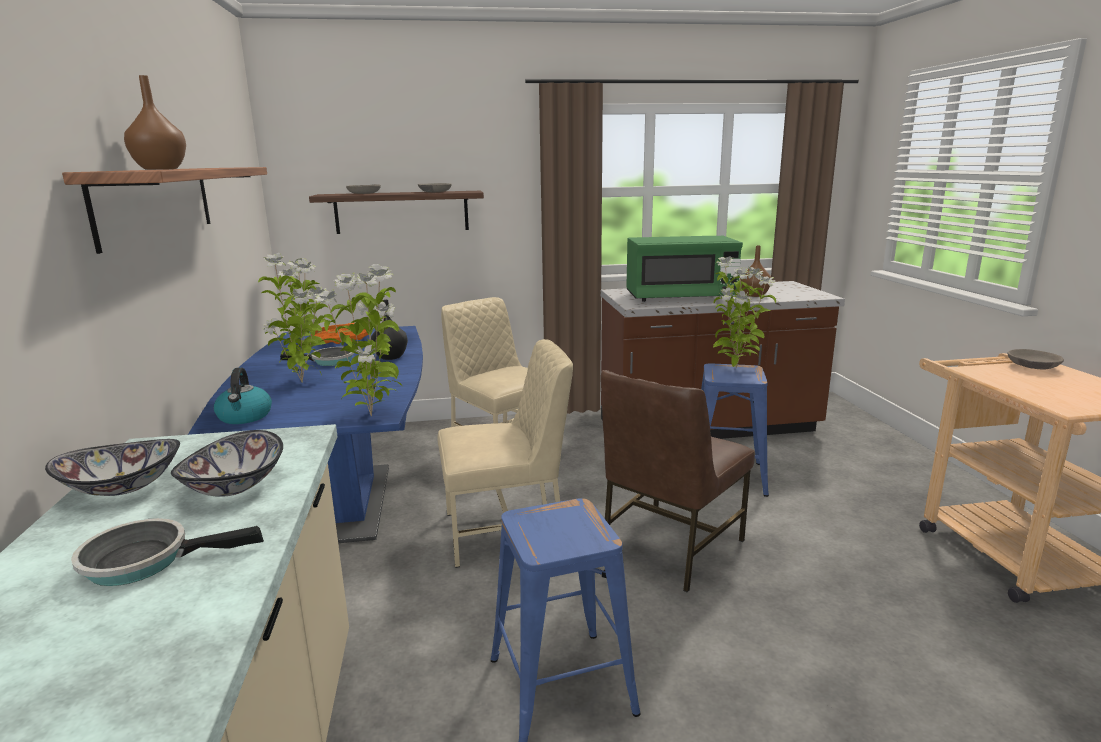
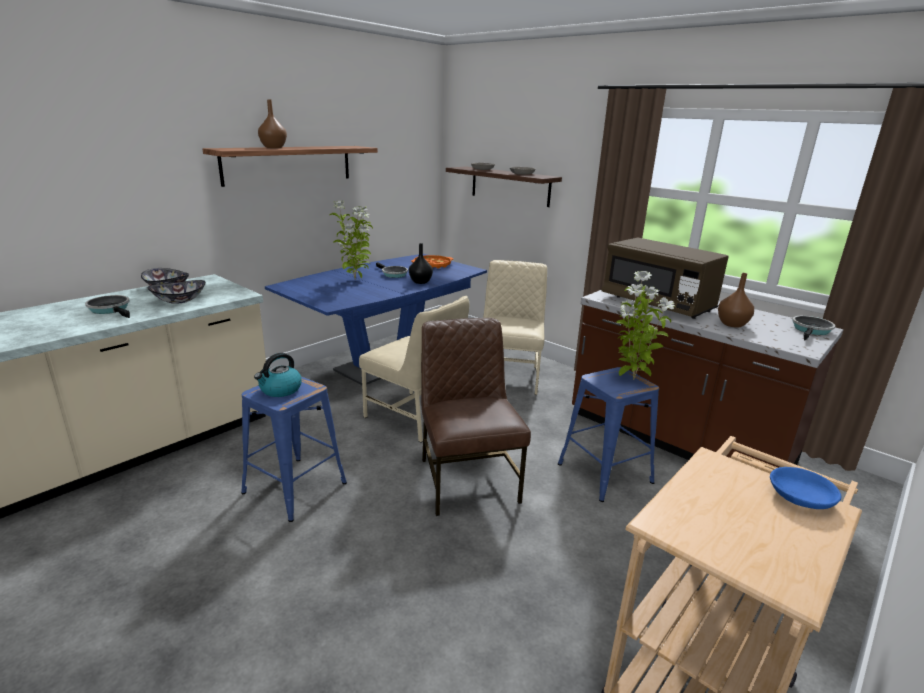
camera: 50 degrees right, 5 degrees up
(245, 417) = (298, 286): kettle -> kettle (280, 390)
(372, 415) = (330, 304): potted plant -> none
(669, 548) = (467, 479): brown chair -> brown chair turned 75 degrees clockwise
(680, 297) = (657, 304): green microwave -> brown microwave
(789, 286) = (811, 330): none -> frying pan
(1032, 366) = (799, 496): grey bowl -> blue bowl

